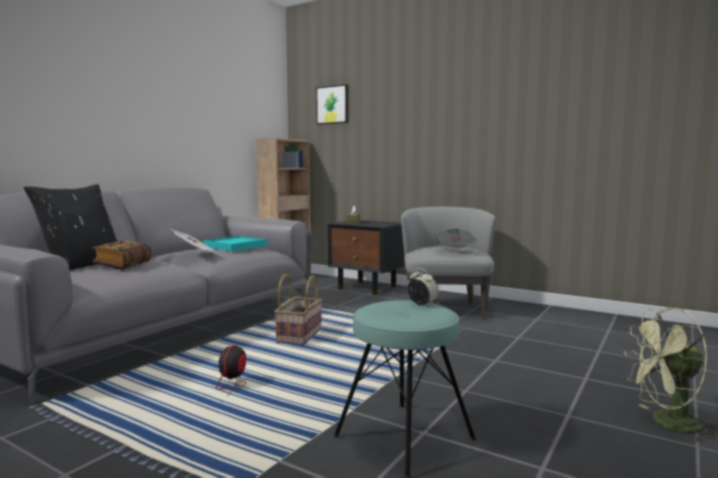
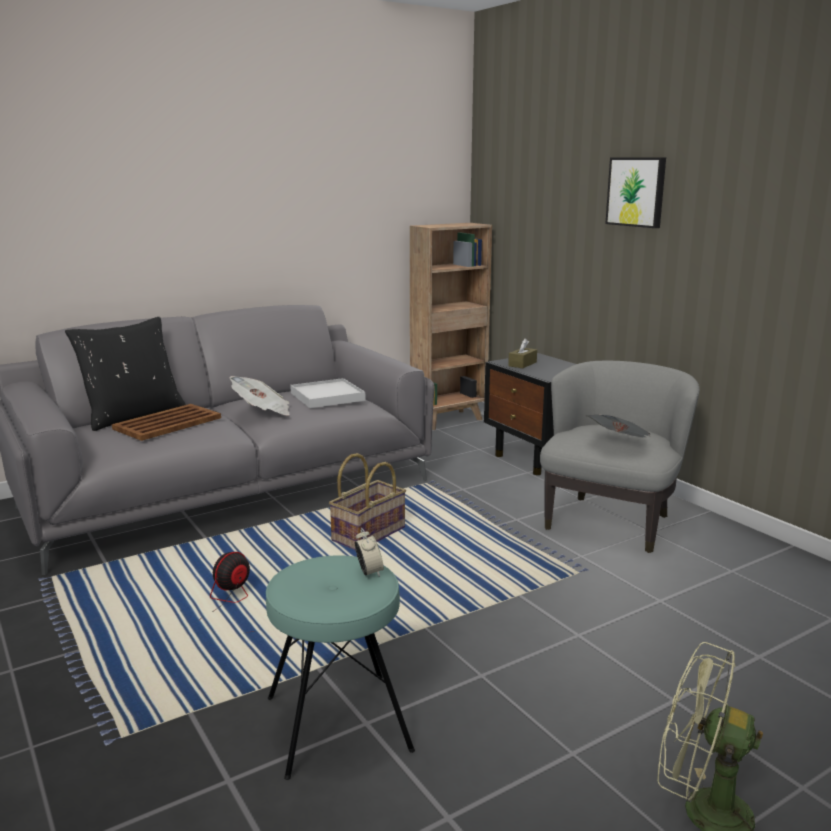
camera: 25 degrees right, 10 degrees up
(123, 265) = (166, 423): book -> brown tray
(235, 246) = (327, 397): turquoise tray -> white tray
(333, 105) = (524, 173): picture -> picture (637, 192)

